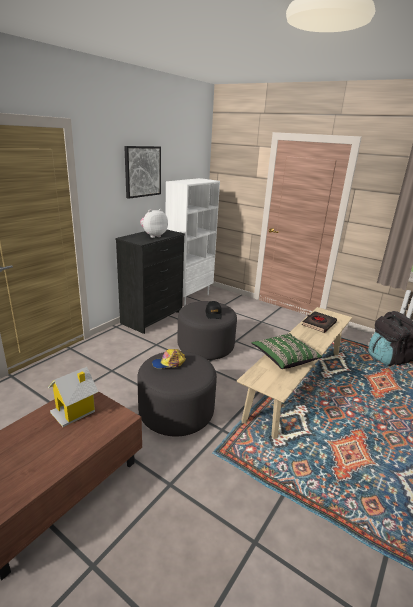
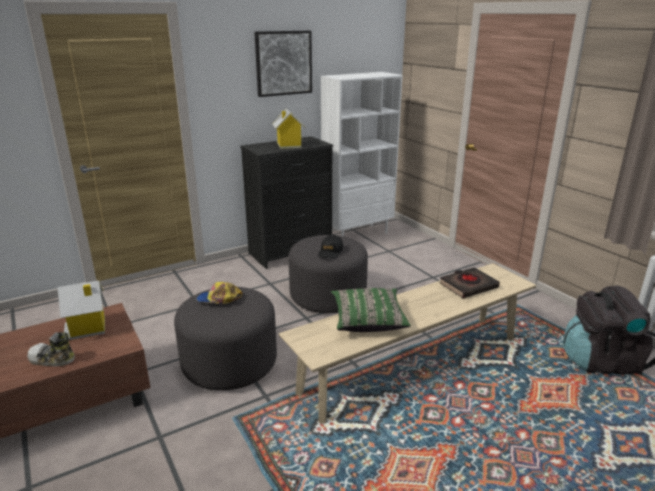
camera: 25 degrees right, 0 degrees up
(68, 446) = (51, 360): none -> shoe
(153, 236) = (288, 145): plush toy -> toy house

